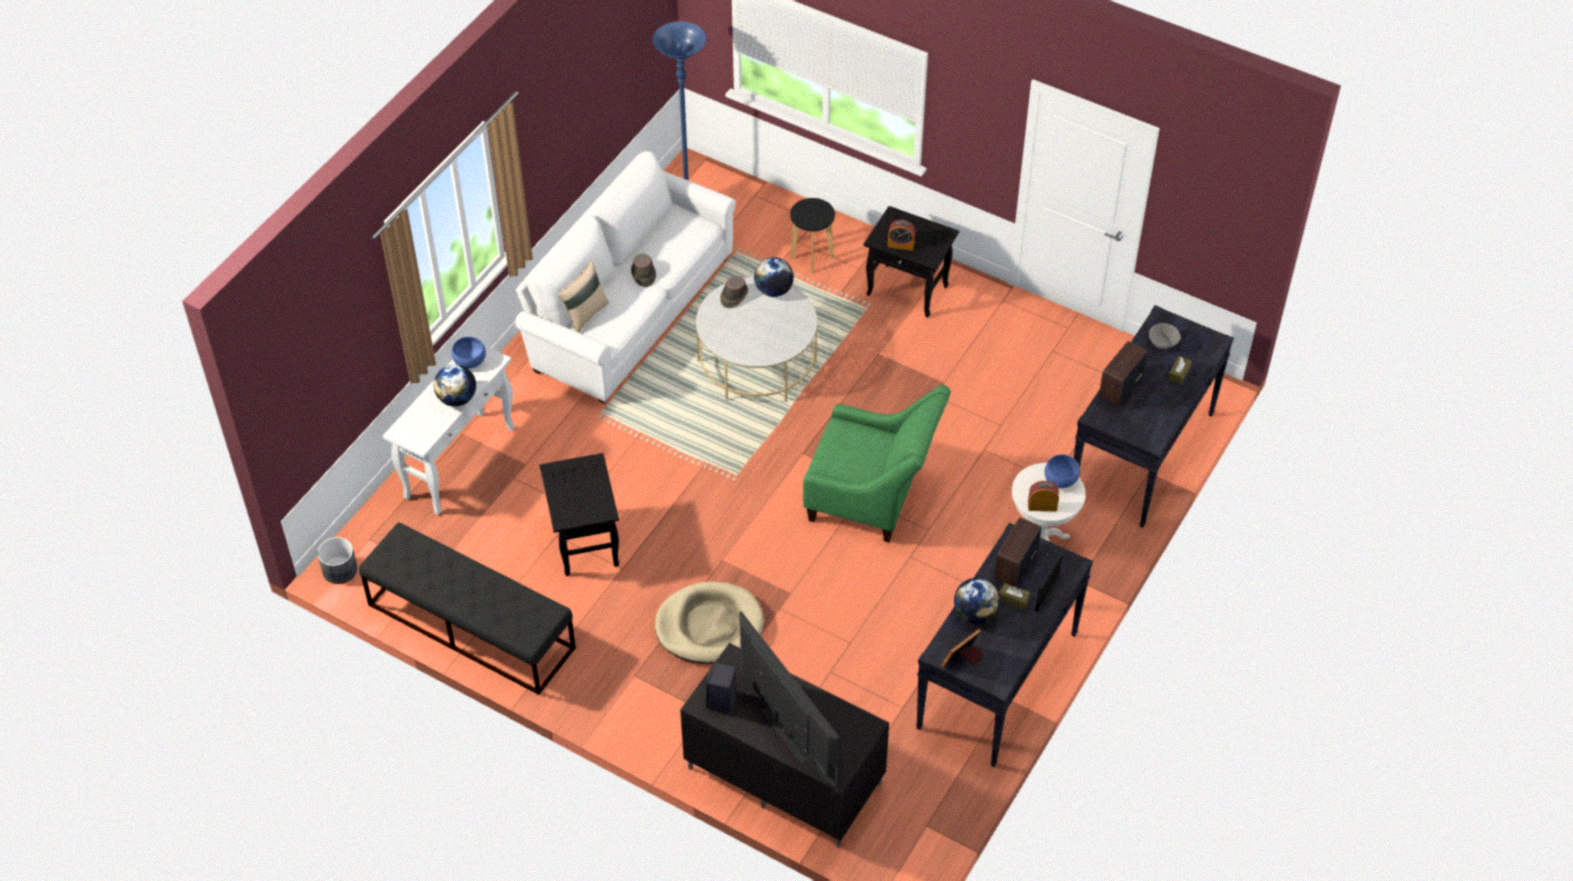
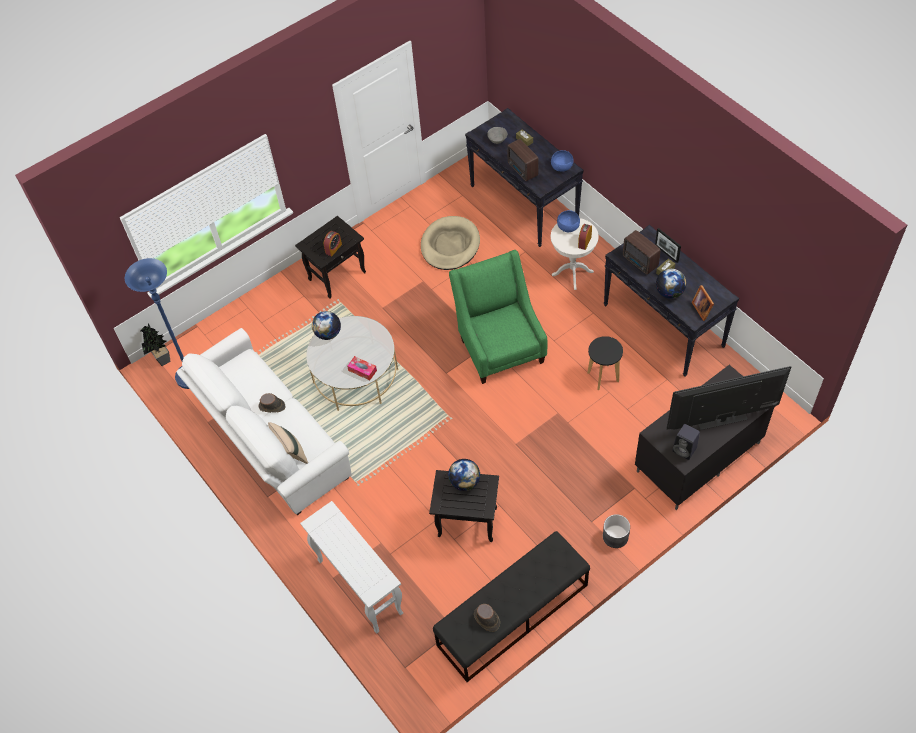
camera: 65 degrees left, 5 degrees up
(339, 570) = (425, 696): grey planter -> grey planter (615, 537)
(457, 399) = (355, 546): globe -> globe (464, 482)
(469, 361) = (322, 529): blue bowl -> blue bowl (561, 167)
(697, 173) = (163, 362): none -> potted plant
(709, 626) = (567, 466): beige dog bed -> beige dog bed (450, 245)
(732, 342) = (362, 370): none -> tissue box
(733, 296) = (321, 358): brown hat -> brown hat (487, 619)
(812, 257) = (280, 319): black stool -> black stool (603, 377)
(873, 498) = (500, 346): green armchair -> green armchair turned 60 degrees counterclockwise

